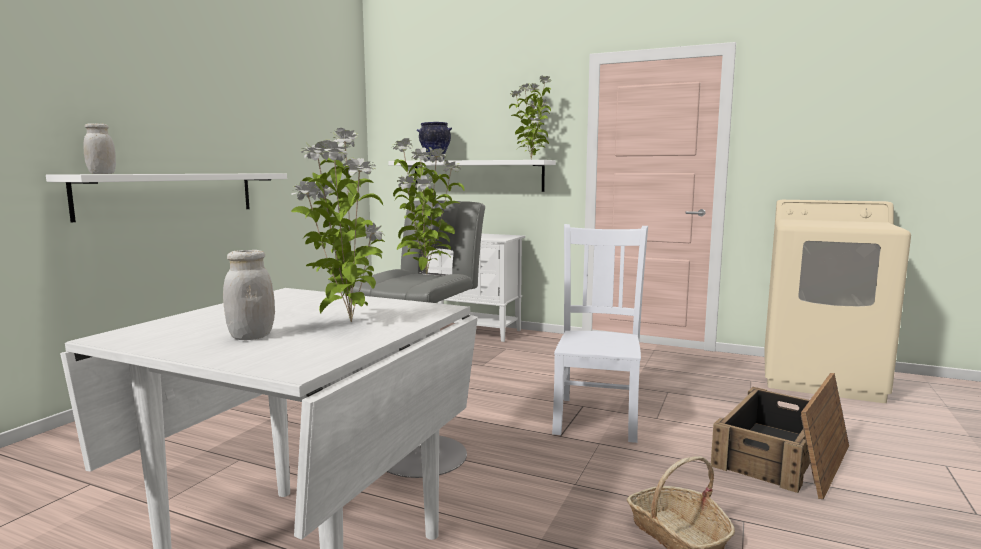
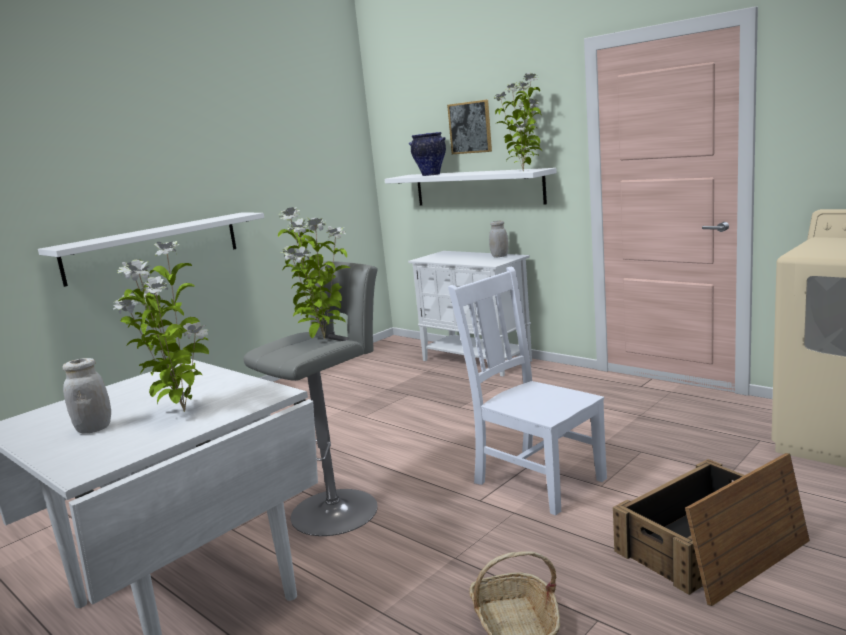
camera: 20 degrees right, 5 degrees up
(102, 173) = (81, 242): white jar -> white jar (499, 256)
(474, 122) = (470, 127): none -> picture
(597, 416) = (536, 479): white chair -> white chair turned 75 degrees counterclockwise

